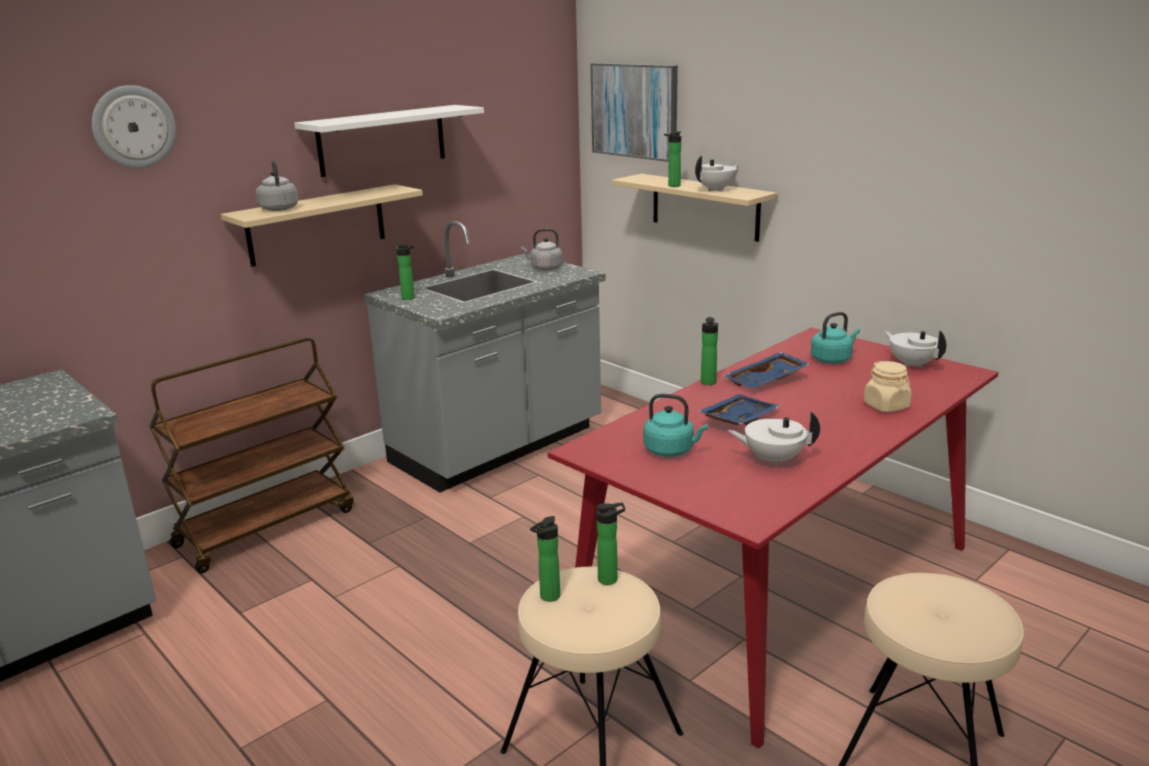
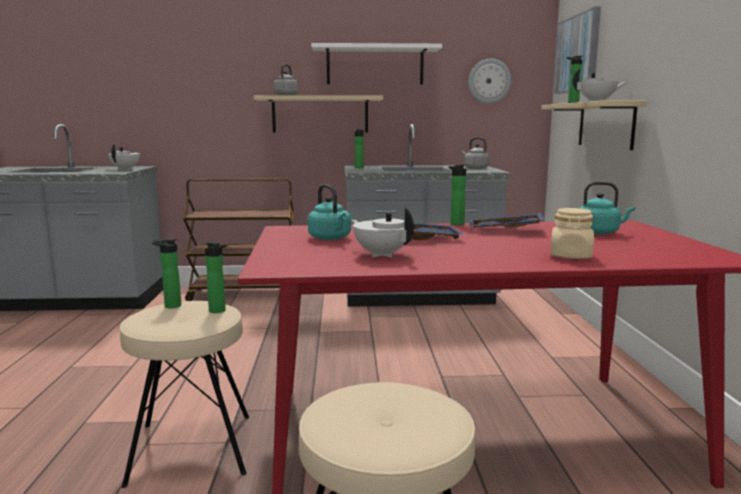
camera: 40 degrees right, 10 degrees down
(134, 127) = (216, 39): wall clock -> wall clock (489, 81)
(912, 364) = (677, 246): white teapot -> white teapot (126, 169)

